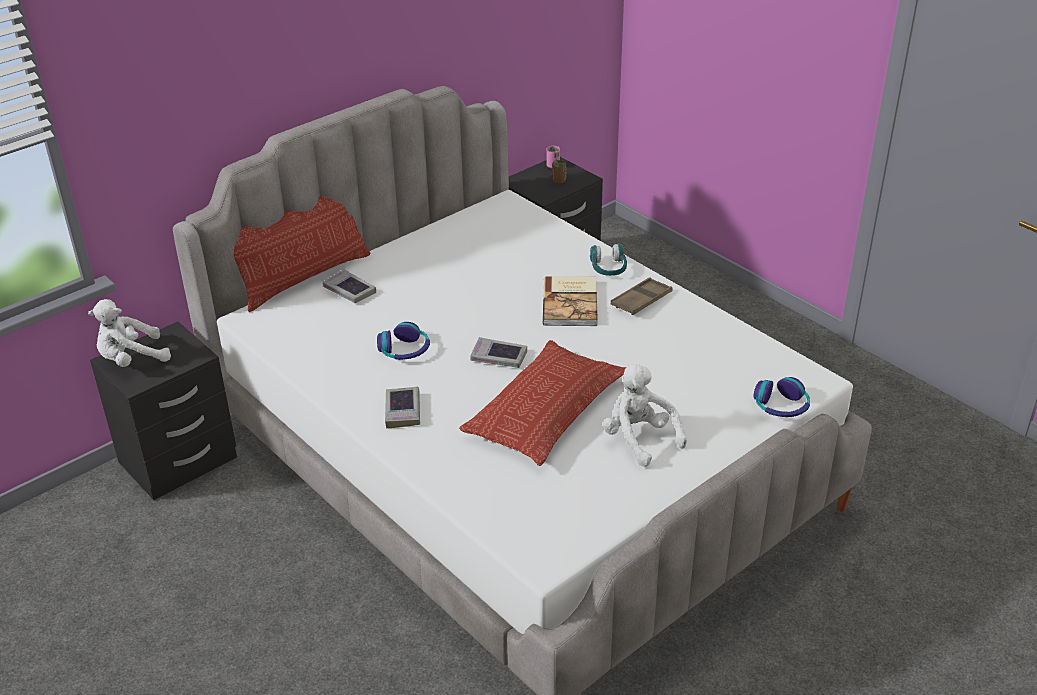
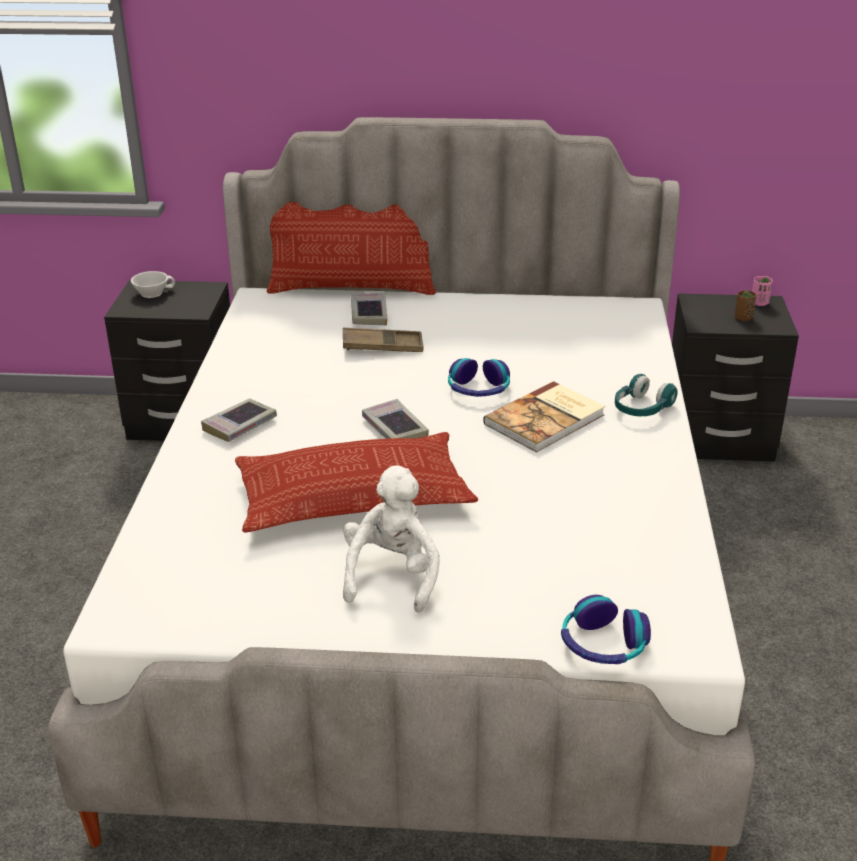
camera: 45 degrees right, 5 degrees down
(131, 359) = (152, 292): white plush toy -> white cup
(404, 350) = (327, 380): headphones -> headphones (478, 389)
(641, 300) = (625, 454): brown tray -> brown tray (382, 346)

